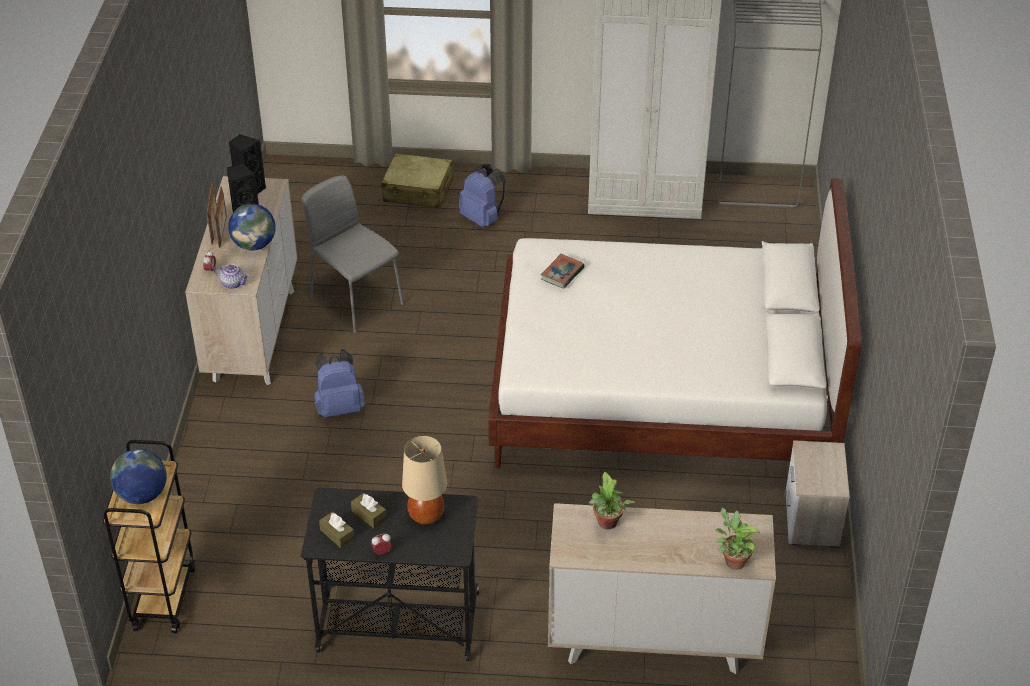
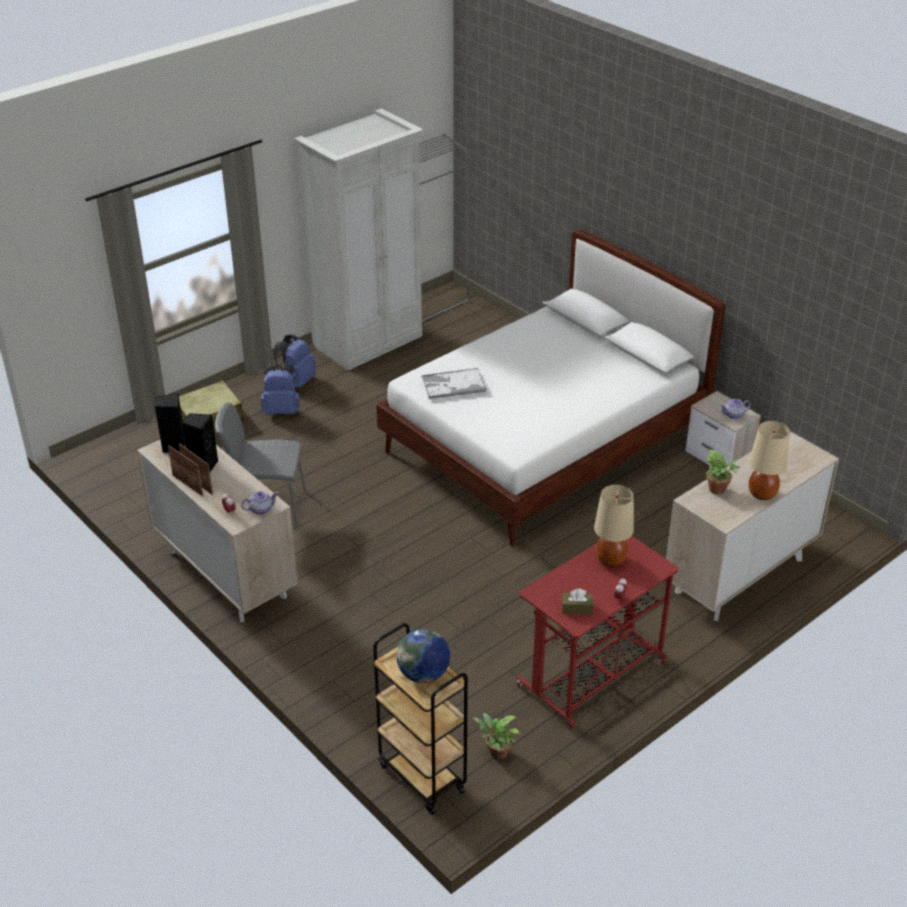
camera: 45 degrees left, 5 degrees down
(254, 245) = (236, 477): globe -> none
(339, 407) = (358, 579): blue backpack -> blue backpack (297, 382)
(369, 515) = (577, 583): brown tissue box -> none
(397, 623) = (591, 674): black desk -> red desk
(562, 274) = (453, 384): book -> tray
(642, 556) = (761, 493): none -> beige table lamp
(732, 560) = (806, 464): potted plant -> potted plant (496, 753)
(820, 478) = (733, 415): none -> teapot

